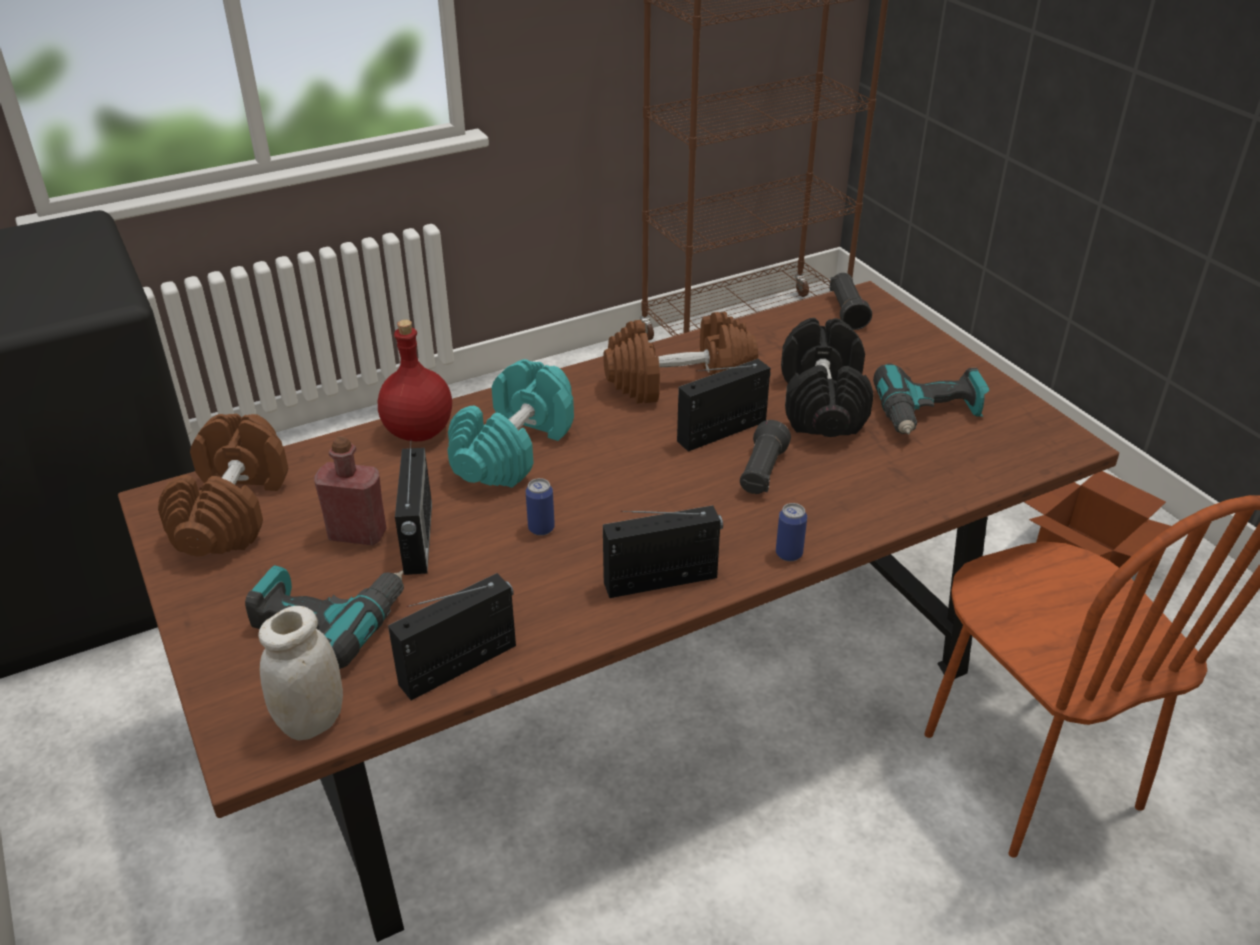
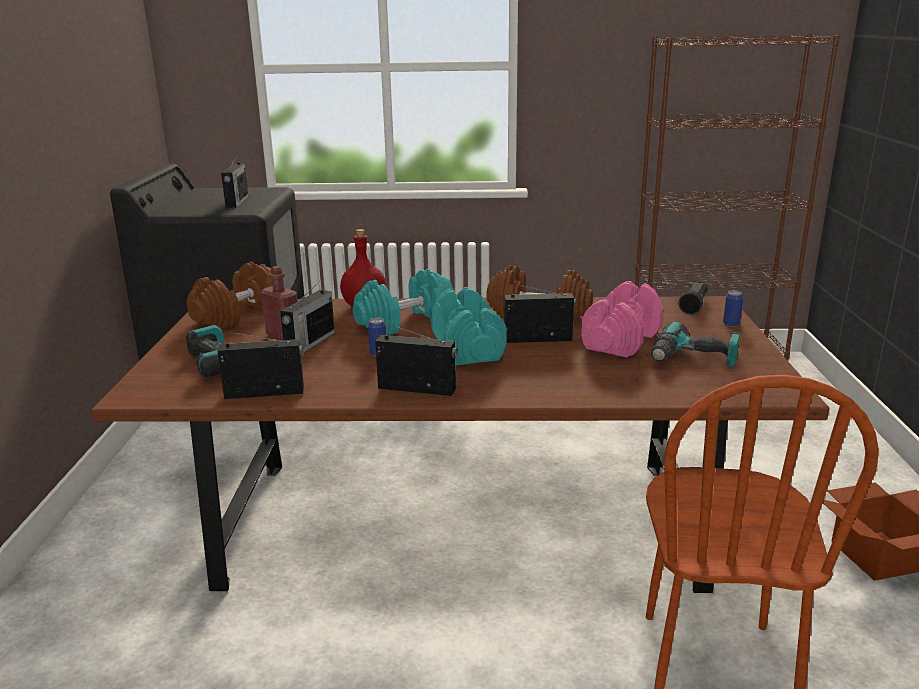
camera: 30 degrees right, 15 degrees down
(53, 275) = (236, 202): none -> radio
(312, 721) = (170, 393): white jar -> none
(651, 477) = (468, 348): none -> turquoise dumbbell
(762, 473) = (540, 360): black flashlight -> none
(789, 554) = (510, 397): can -> can (731, 324)
(823, 404) = (621, 341): black dumbbell -> pink dumbbell

